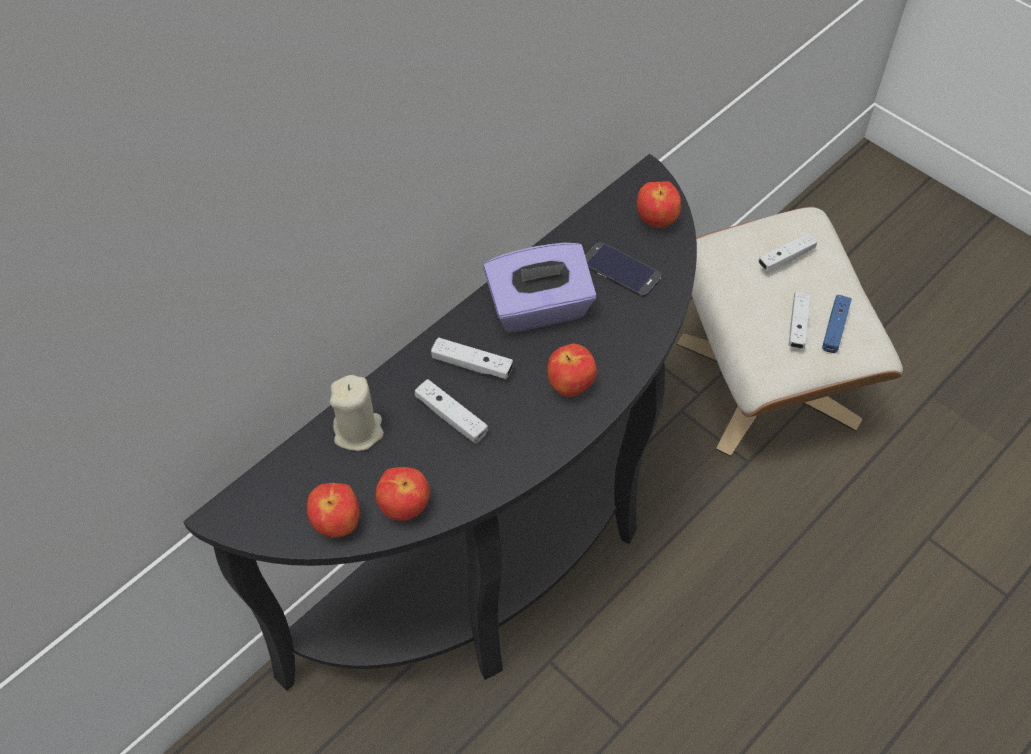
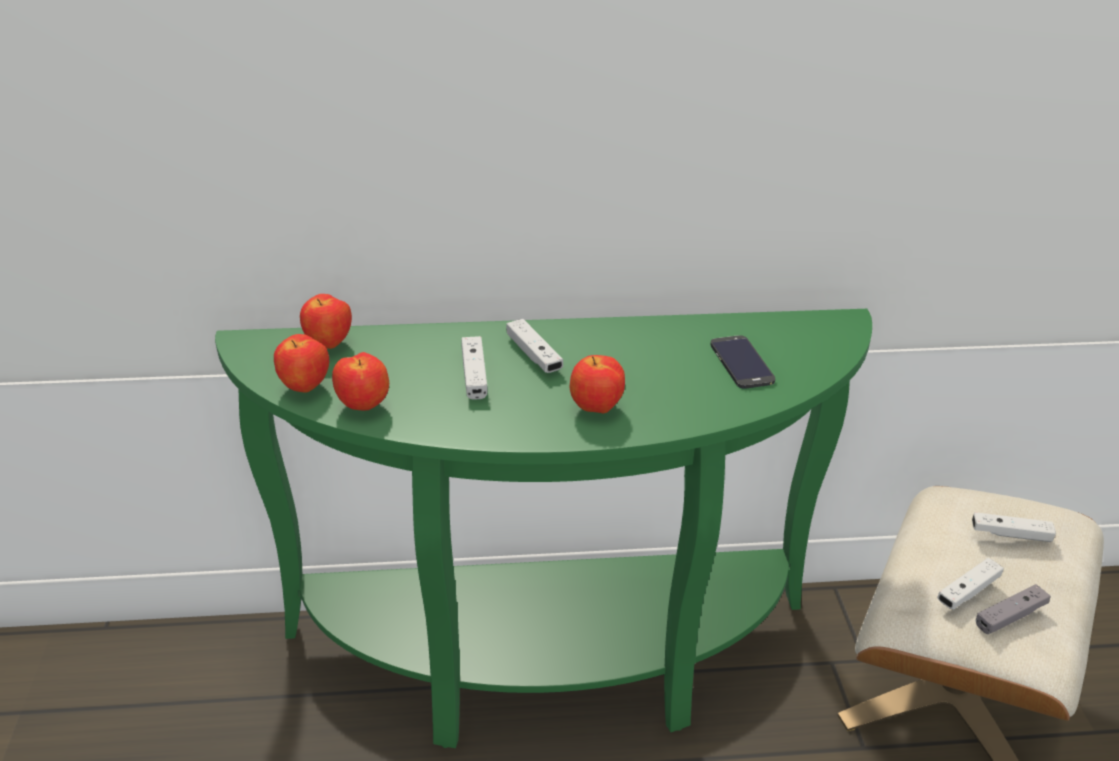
camera: 40 degrees right, 20 degrees down
(358, 431) = (396, 347): beige candle -> none
(506, 555) = (552, 666): black console table -> green console table
(539, 309) = (635, 351): purple tissue box -> none
(657, 221) = (817, 349): apple -> apple (329, 344)
(835, 328) = (1010, 616): blue game controller -> grey game controller

